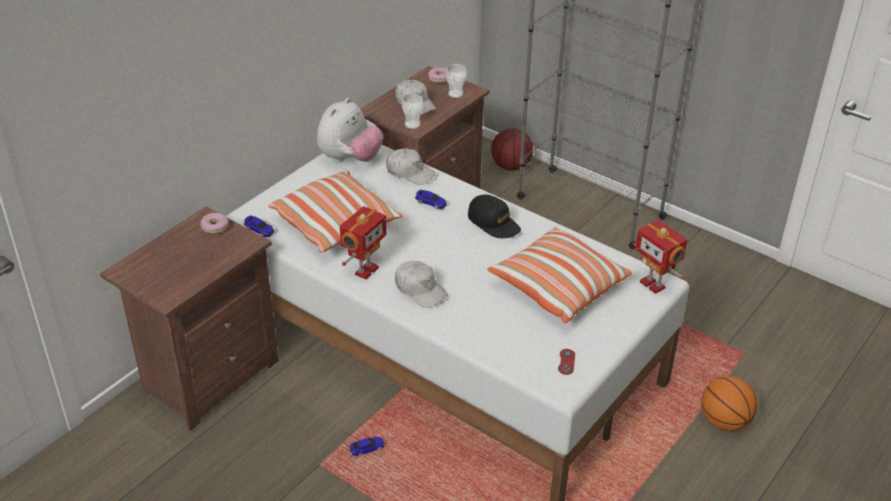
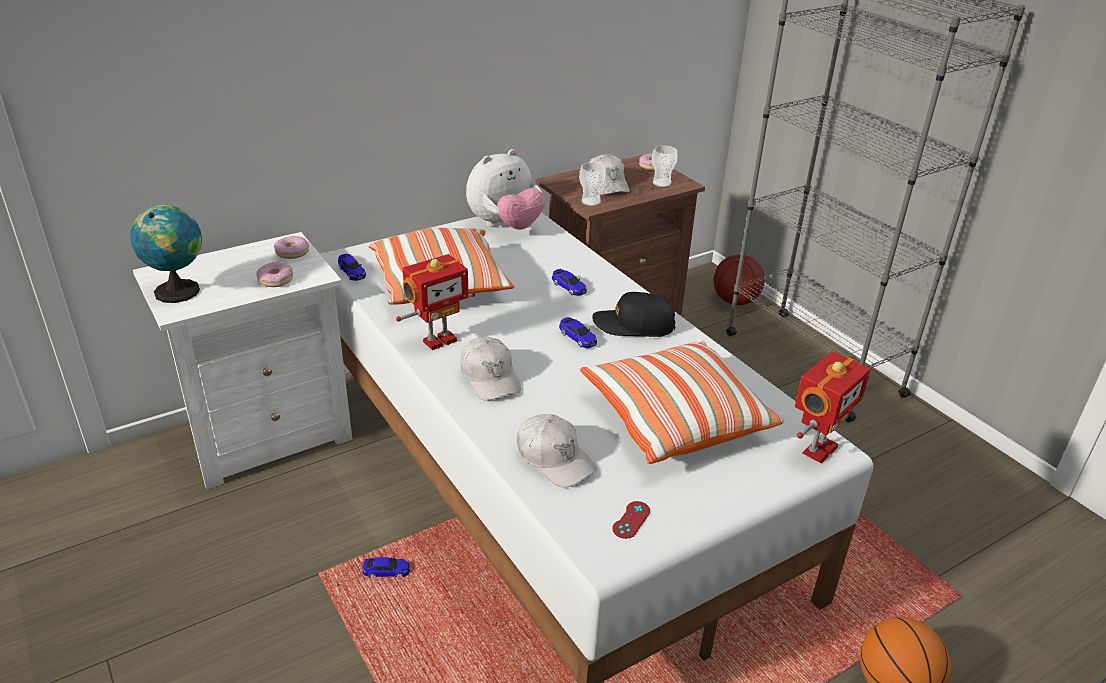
camera: 20 degrees right, 5 degrees down
(154, 281) = (179, 290): none -> globe
(208, 375) = (267, 435): brown nightstand -> white nightstand
(222, 254) = (276, 280): none -> donut
(410, 173) = (565, 252): white cap -> white cap (554, 459)
(461, 243) = (577, 338): none -> toy car
(494, 223) = (633, 325): black cap -> black cap turned 120 degrees clockwise
(653, 284) = (817, 449): toy robot -> toy robot turned 120 degrees counterclockwise

